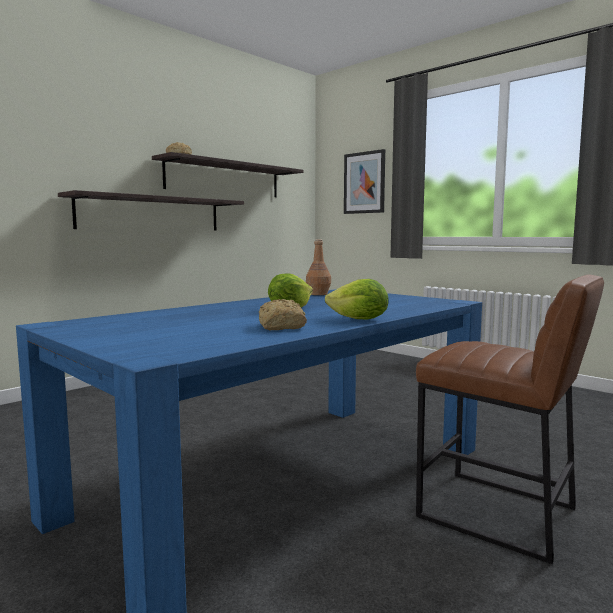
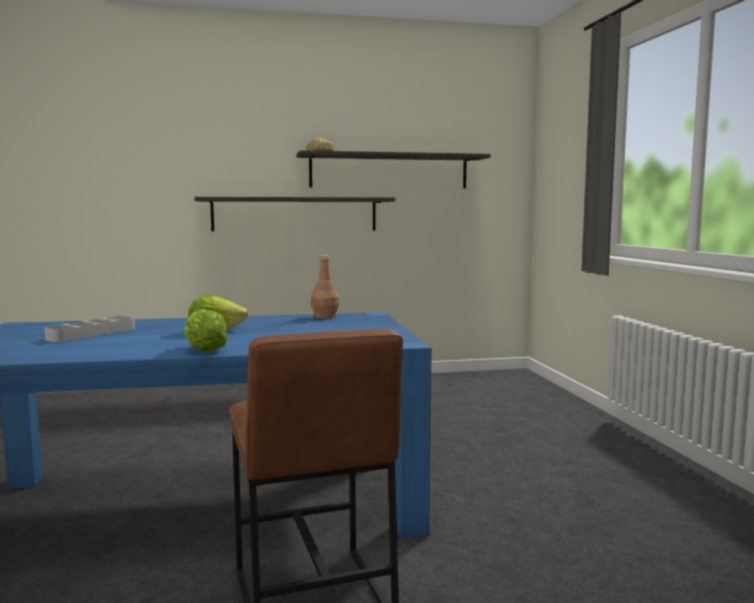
camera: 35 degrees right, 0 degrees up
(185, 321) = (92, 334): none -> grey tray
(281, 327) = (118, 349): bread -> none
(364, 183) = (572, 167): picture -> none

